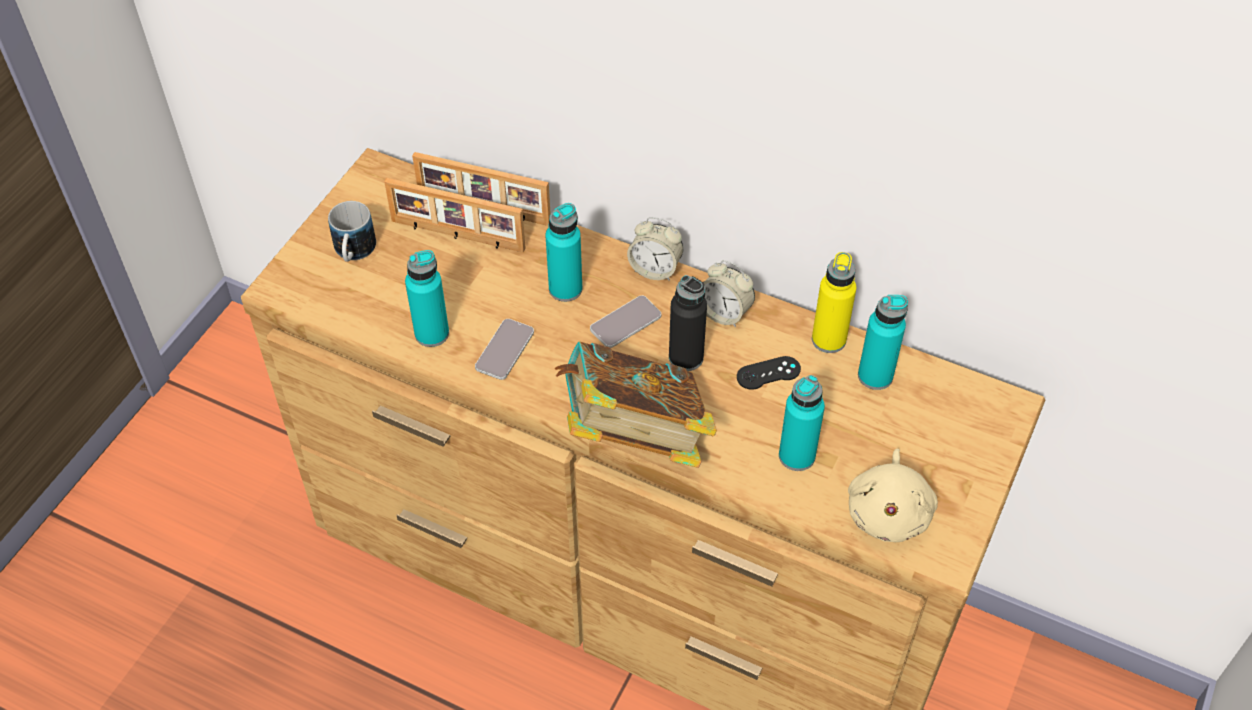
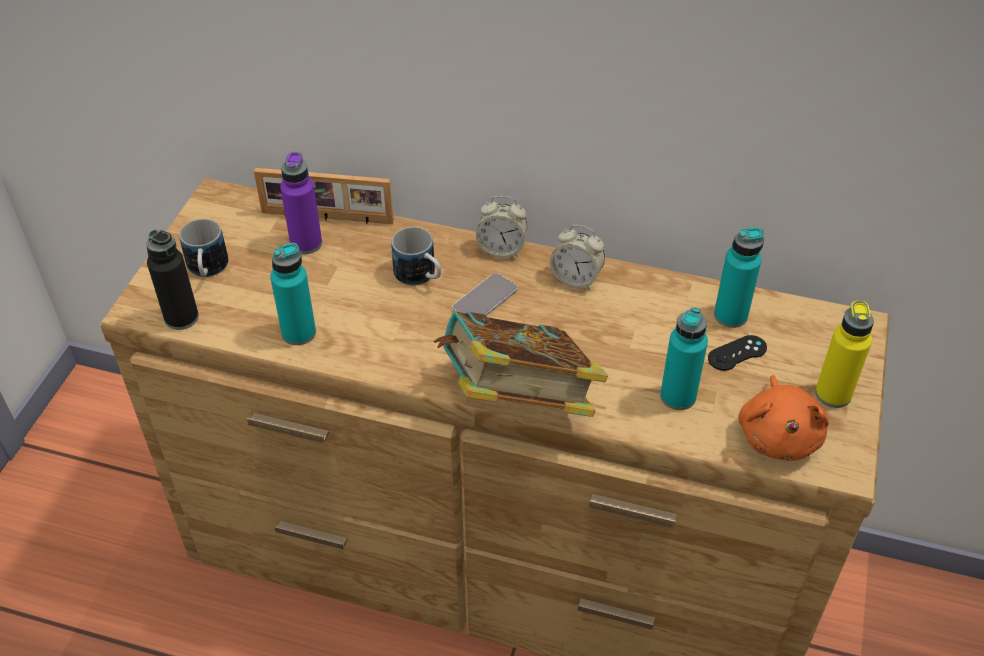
camera: 10 degrees left, 5 degrees down
(457, 236) = (306, 243): picture frame -> purple bottle
(504, 350) = (373, 338): phone -> none
(565, 289) = (420, 277): turquoise bottle -> mug
(686, 357) = (550, 322): black bottle -> black bottle (181, 318)
(768, 373) = (631, 326): black game controller -> black game controller (737, 353)
(828, 339) = (679, 290): yellow bottle -> yellow bottle (833, 394)
(889, 512) = (779, 435): beige plush toy -> orange plush toy

